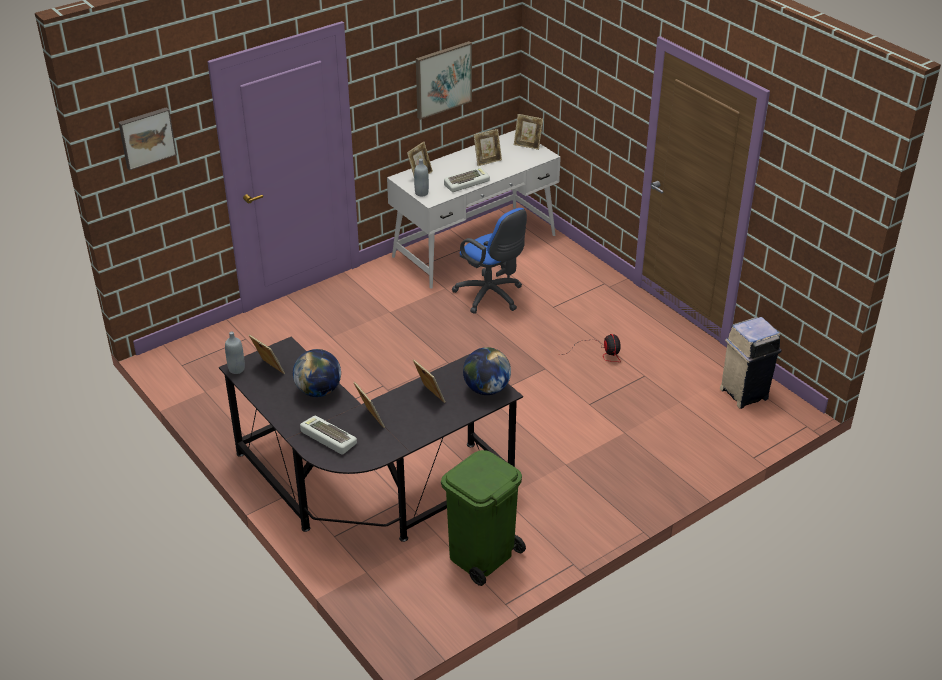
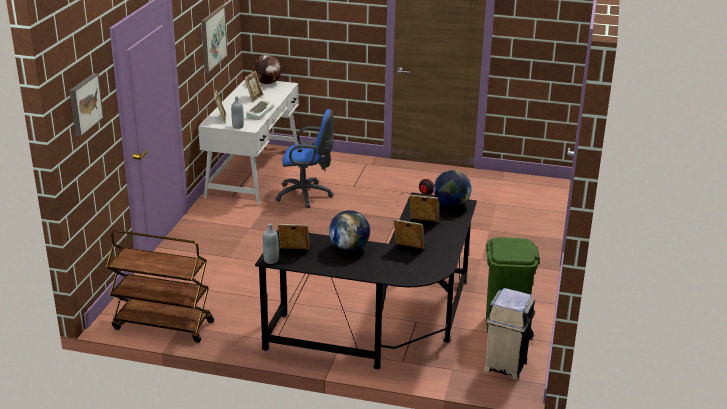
camera: 40 degrees left, 10 degrees down
(192, 383) = (162, 325): none -> brown cart
(327, 438) = (398, 269): keyboard -> none
(527, 145) = (267, 83): picture frame -> globe
(744, 393) = (522, 186): beige trash can -> beige trash can (506, 365)

